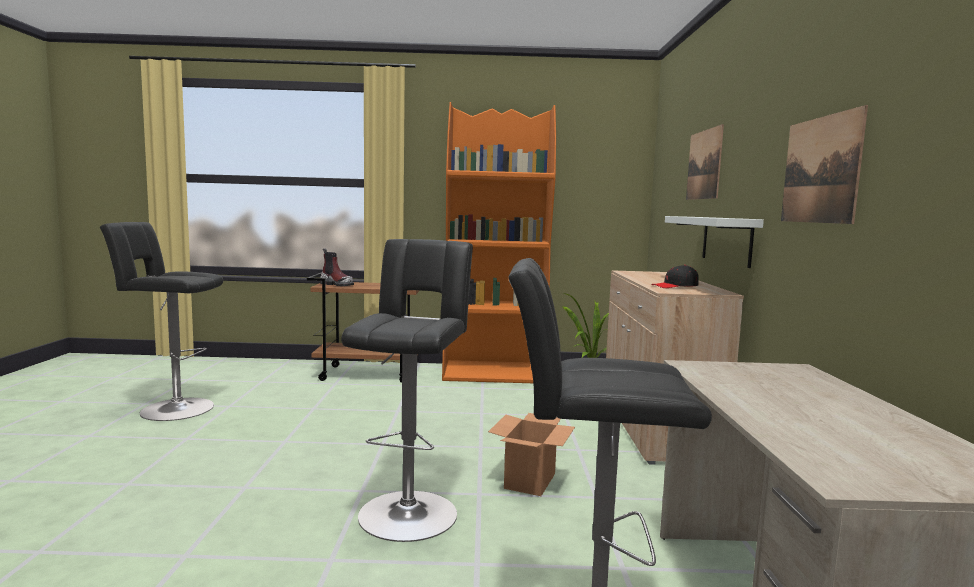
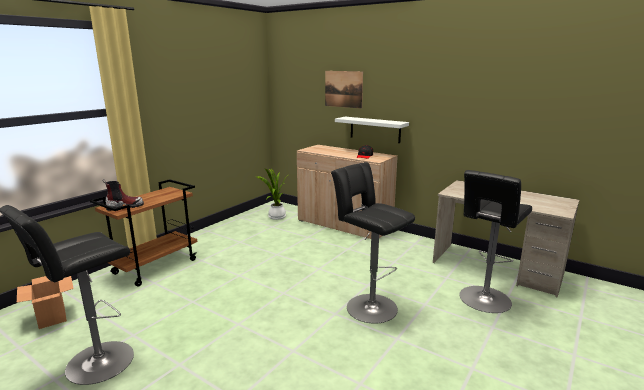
camera: 55 degrees left, 10 degrees up
(494, 373) = (223, 231): orange bookcase -> none
(530, 480) = (366, 269): cardboard box -> cardboard box (52, 316)
(820, 170) = (450, 105): picture -> none

